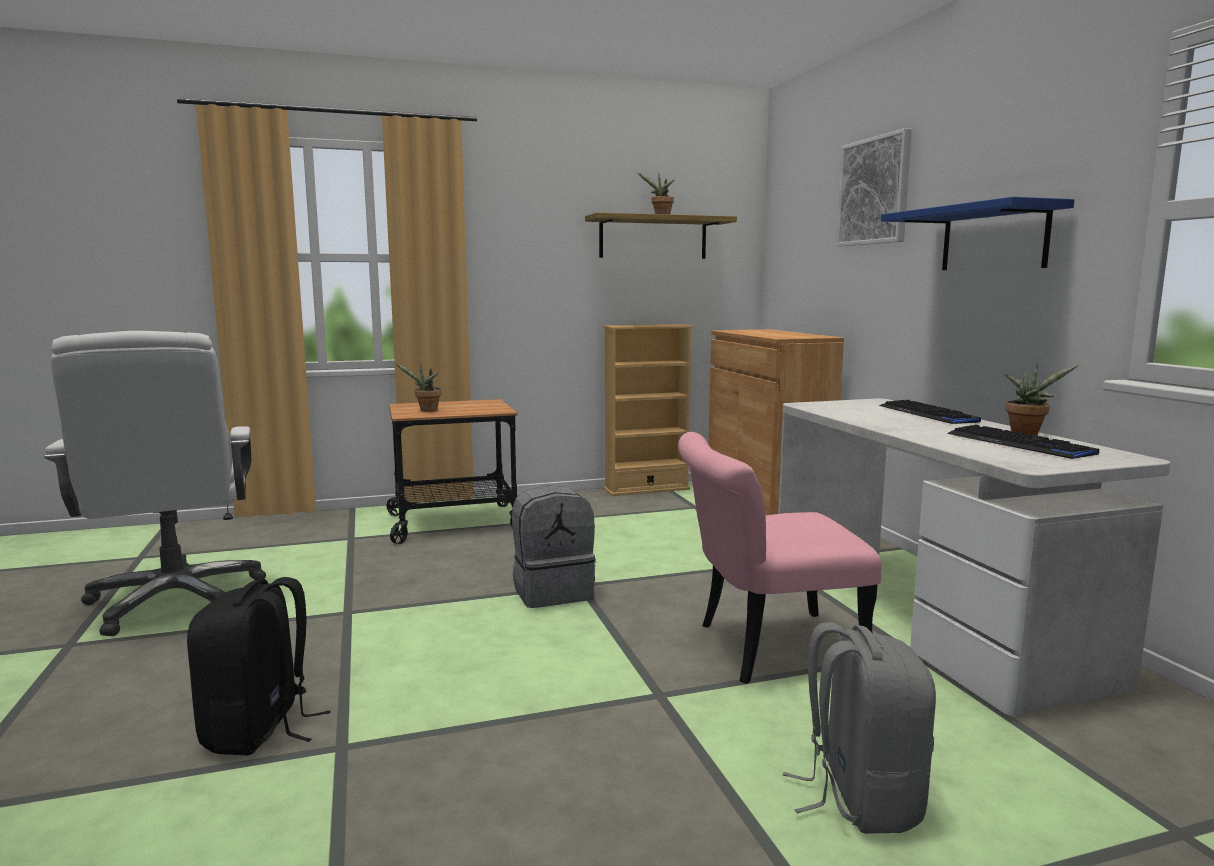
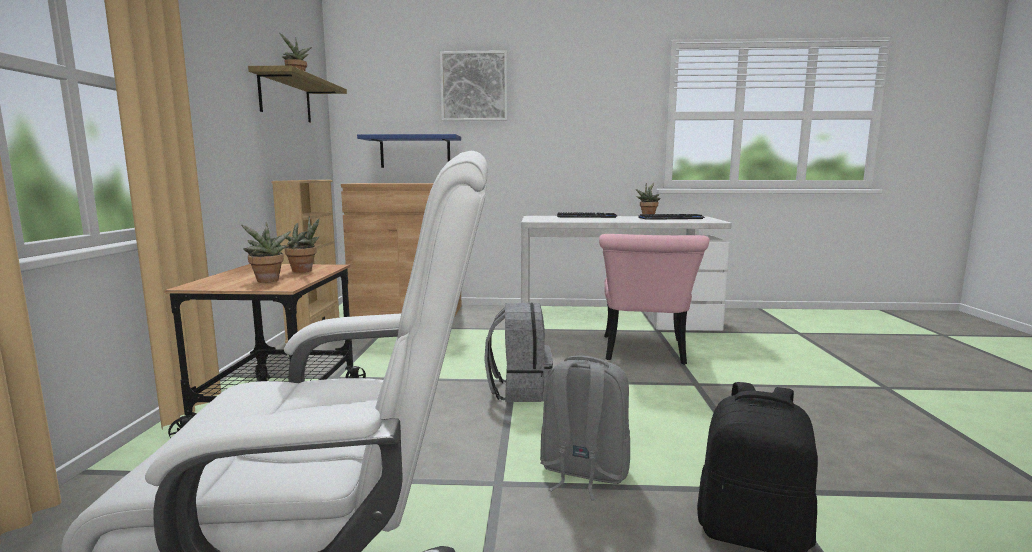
camera: 70 degrees left, 0 degrees up
(474, 410) = (305, 271): none -> potted plant
(859, 797) = (791, 365): grey backpack -> grey backpack (583, 472)
(993, 239) = (579, 122): blue shelf -> blue shelf (415, 152)

